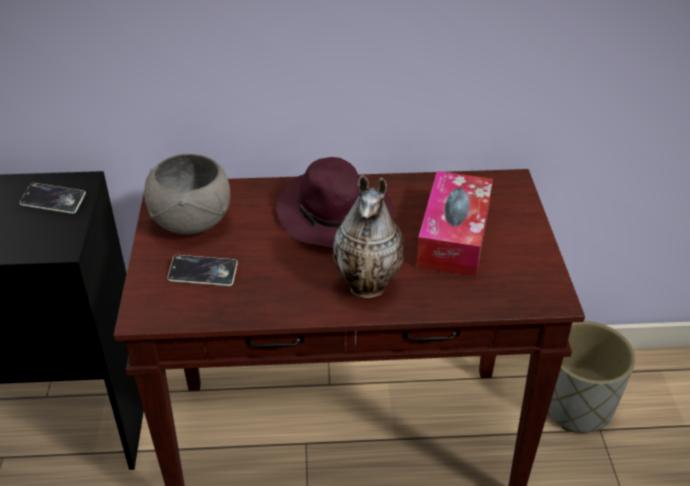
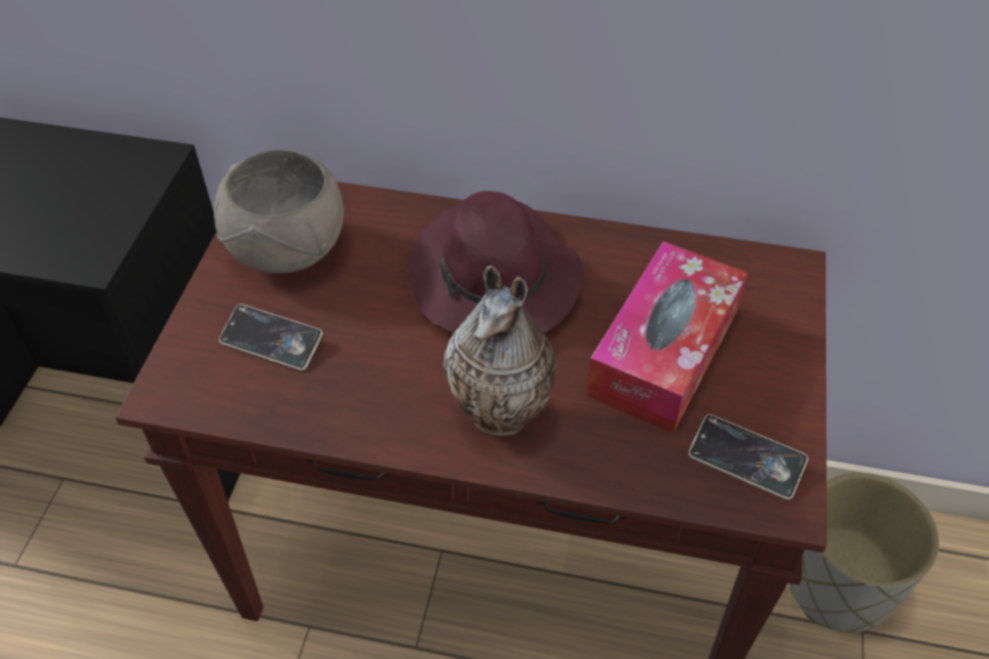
camera: 15 degrees right, 10 degrees up
(53, 201) = (109, 183): phone -> phone (746, 460)

